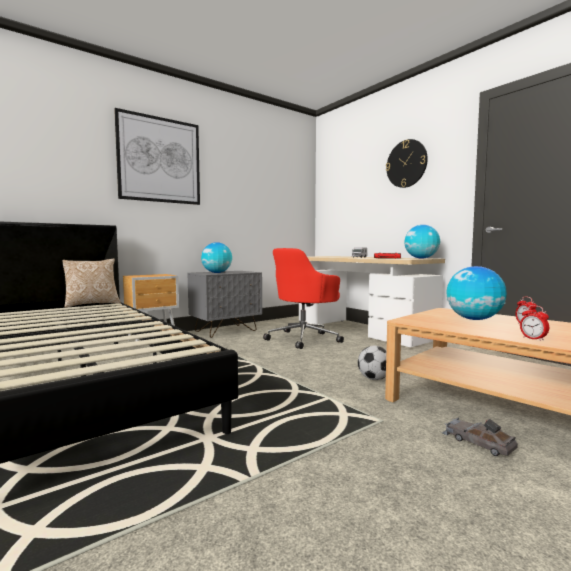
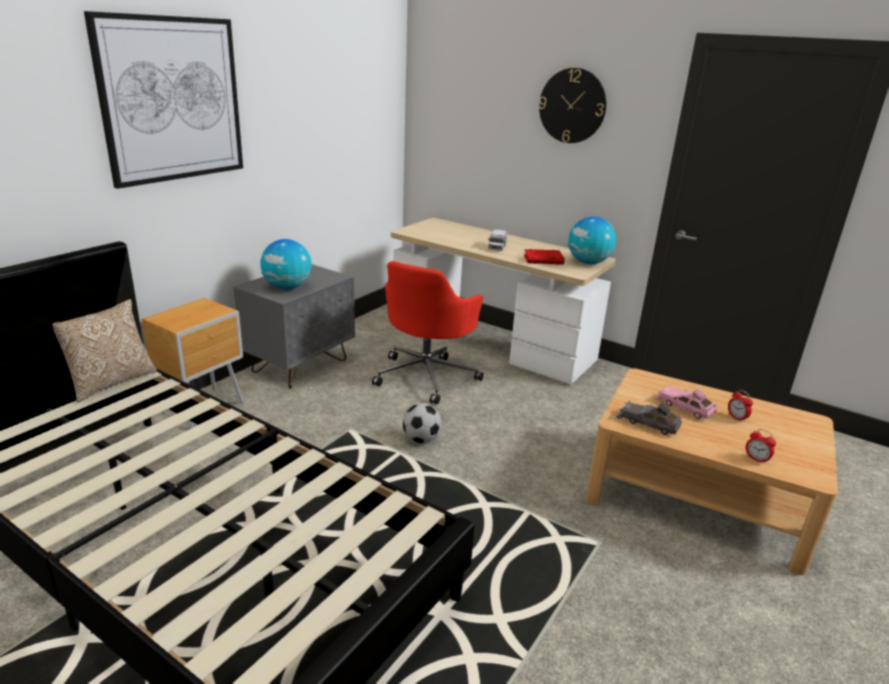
camera: 20 degrees left, 20 degrees up
(374, 379) = (557, 462): football -> football (421, 439)
(474, 319) = (683, 407): globe -> pink toy car
(477, 442) = (694, 558): grey toy car -> grey toy car (647, 423)

